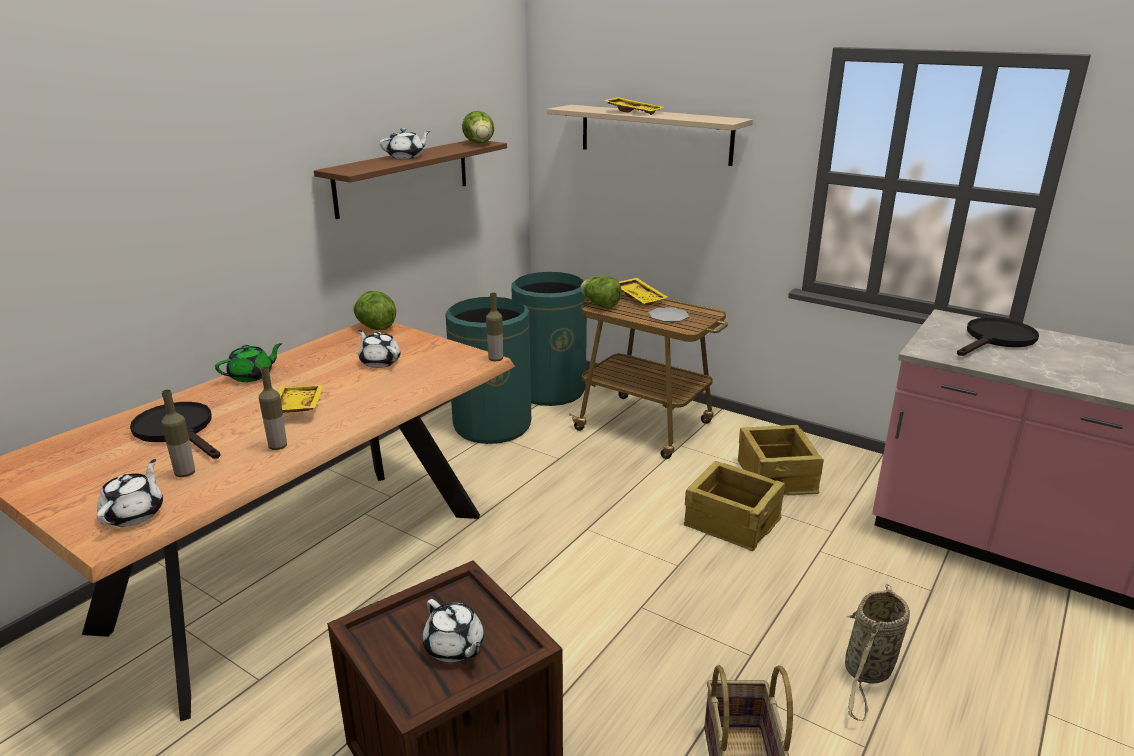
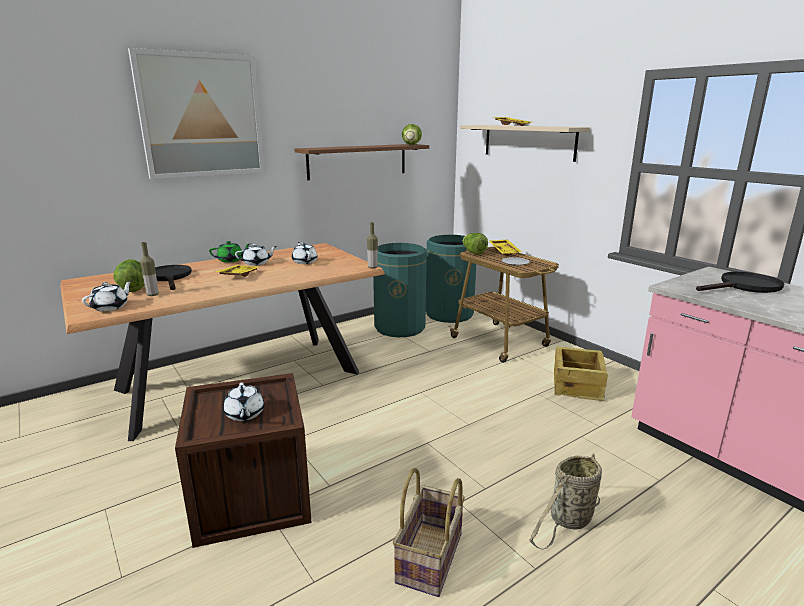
camera: 20 degrees right, 5 degrees down
(168, 135) = (201, 116): none -> picture
(278, 446) = (209, 290): bottle -> none
(375, 328) = (319, 247): lettuce -> lettuce (133, 290)
(406, 157) = (356, 146): white teapot -> white teapot (257, 263)
(731, 521) = (525, 406): crate -> none

